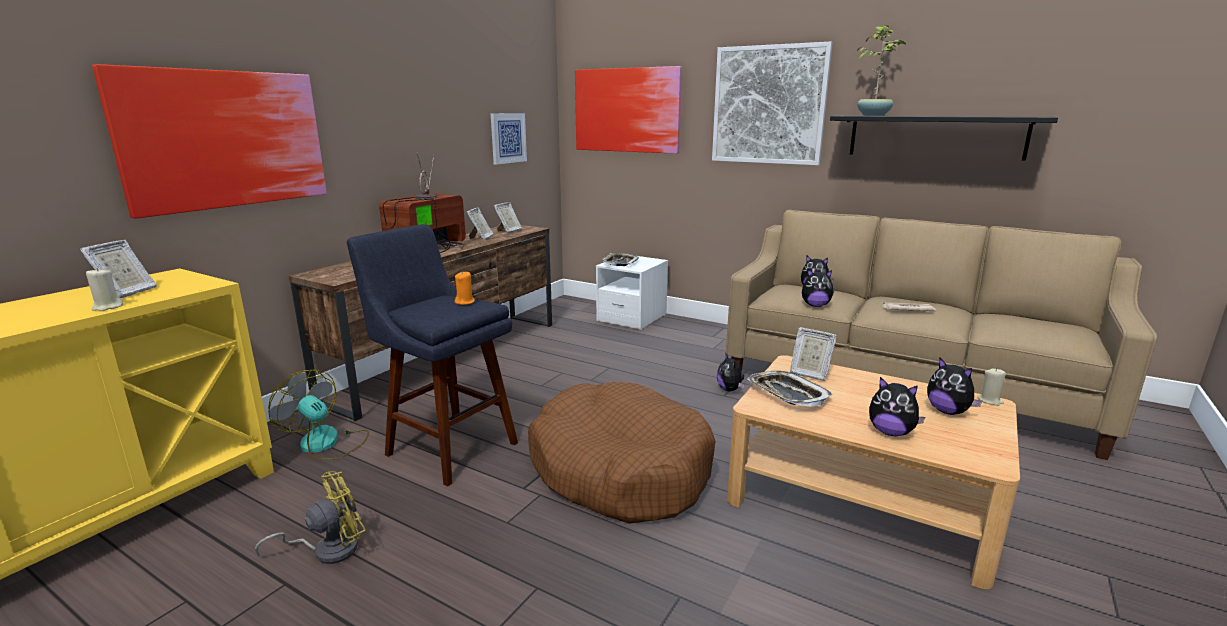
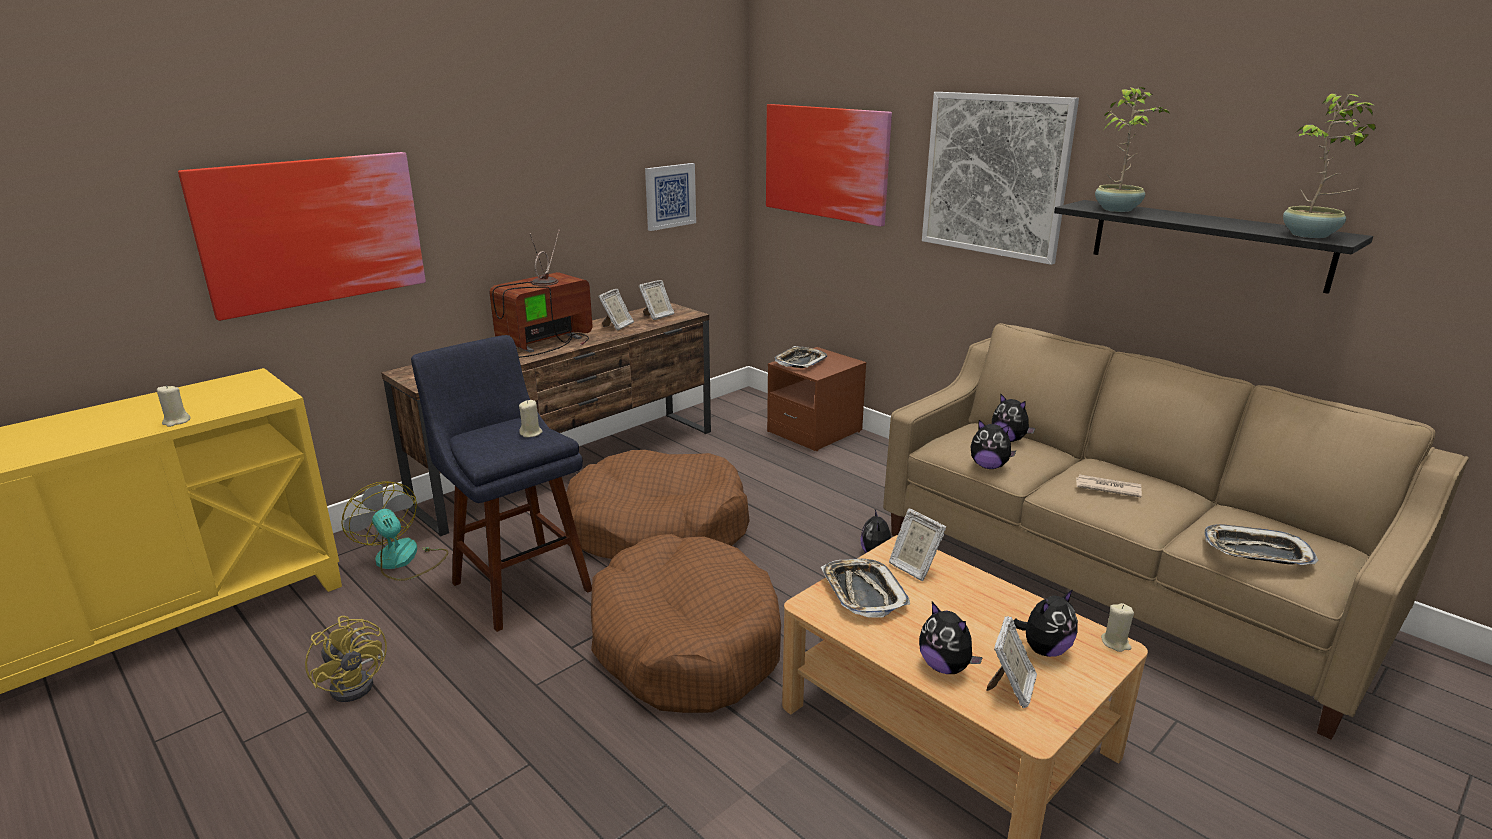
camera: 15 degrees right, 5 degrees up
(126, 293) = (201, 402): picture frame -> picture frame (1011, 688)
(328, 549) = (358, 682): yellow fan -> yellow fan turned 75 degrees clockwise
(465, 302) = (531, 433): orange candle -> beige candle
(548, 392) = (658, 528): none -> brown dog bed
(632, 318) = (814, 432): white nightstand -> brown nightstand
(948, 411) = (1044, 649): plush toy -> plush toy turned 105 degrees counterclockwise
(1020, 116) = (1311, 235): none -> potted plant
(1035, 333) = (1256, 552): none -> tray

